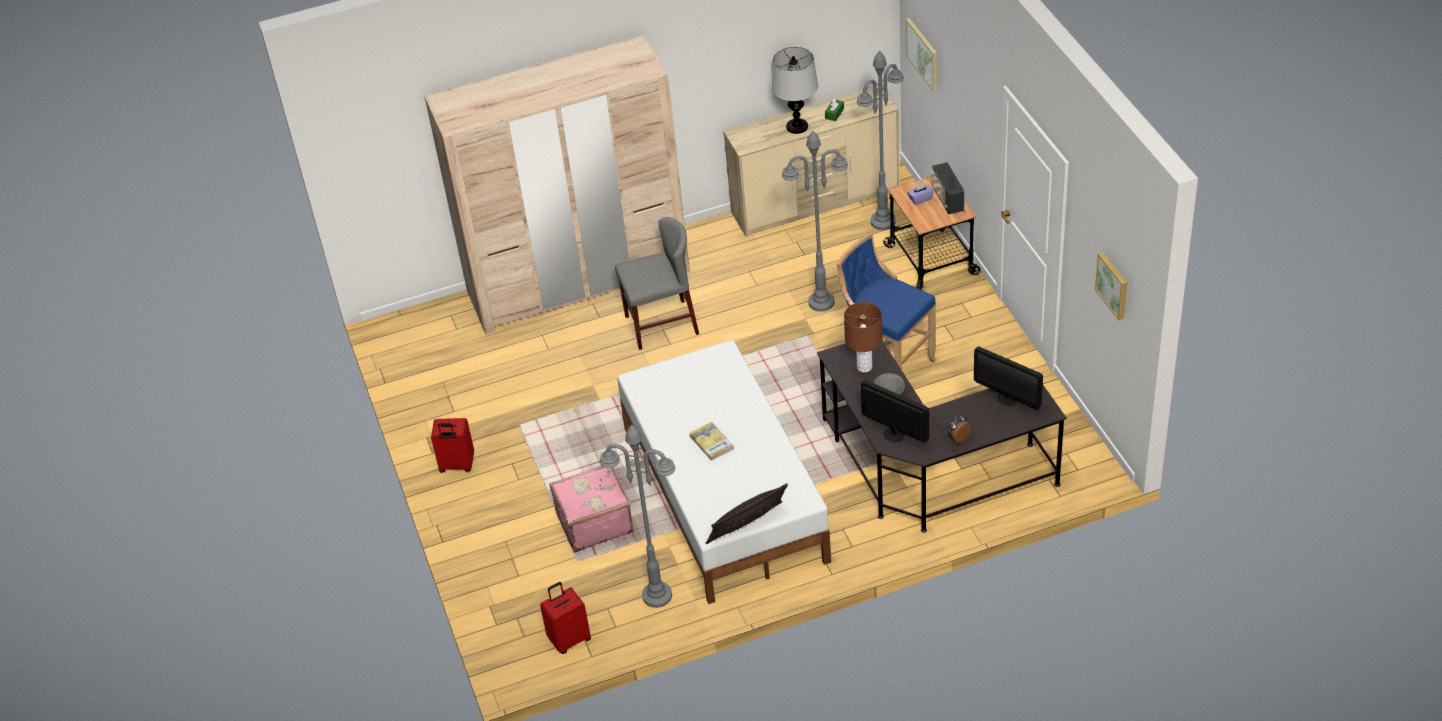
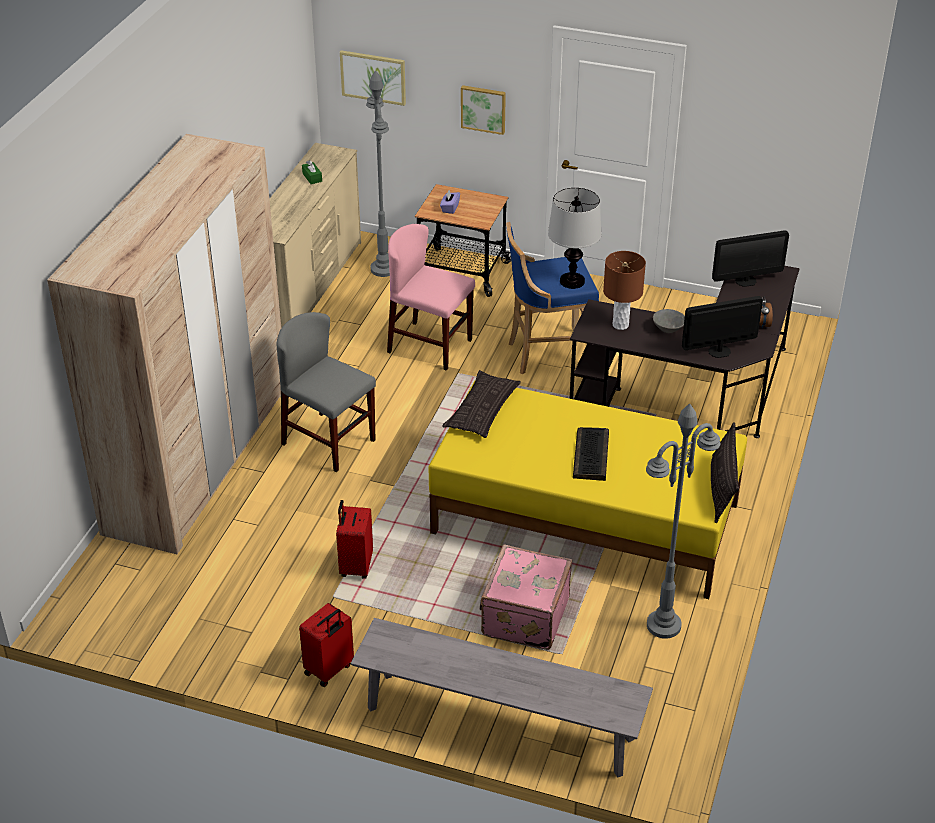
camera: 55 degrees left, 5 degrees down
(487, 569) = (499, 723): none -> grey bench
(569, 639) = (656, 714): red suitcase -> red suitcase (355, 566)
(661, 325) = (328, 442): grey chair -> grey chair turned 75 degrees counterclockwise
(701, 362) = (482, 410): none -> pillow
(711, 443) = (591, 456): book -> keyboard
(723, 494) = (586, 519): white bed -> yellow bed
(797, 127) = (297, 200): table lamp -> table lamp (572, 281)
(821, 302) = (430, 346): grey floor lamp -> pink chair
(947, 199) = (469, 198): radio -> none
(1113, 285) = (782, 129): picture -> picture (483, 108)

